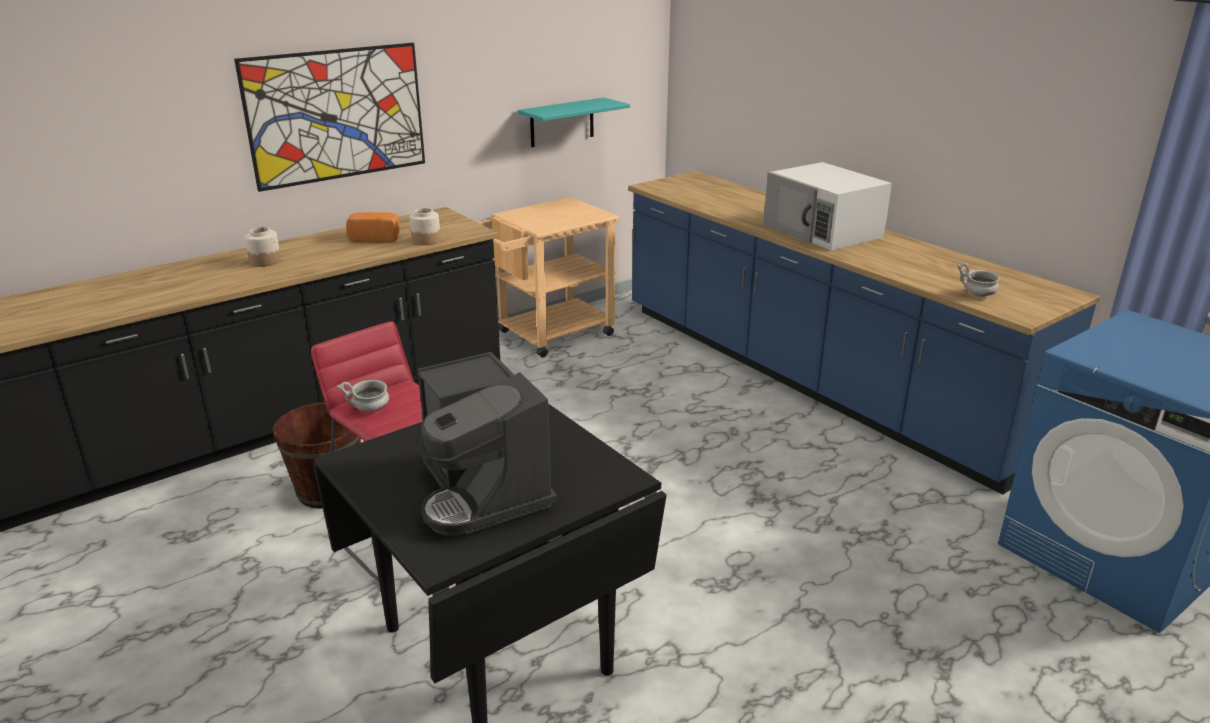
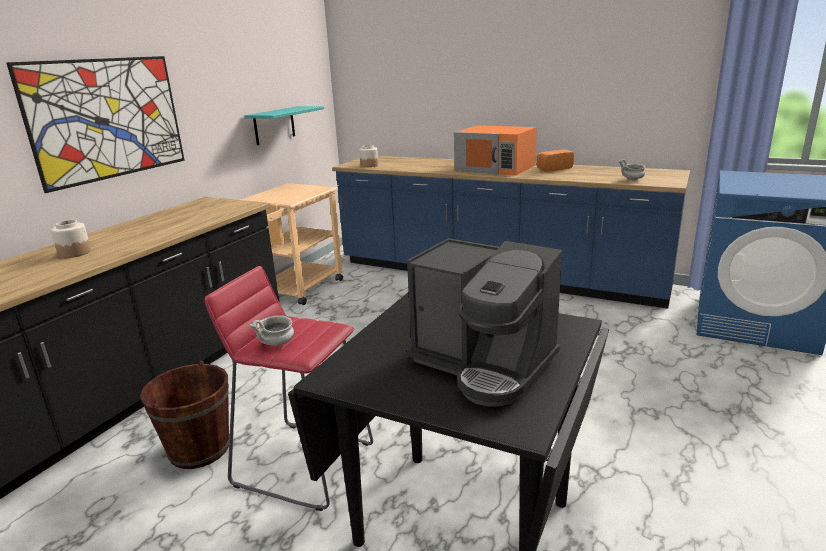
camera: 25 degrees left, 5 degrees down
(376, 238) = (168, 222): bread -> bread (553, 169)
(426, 240) = (216, 216): jar -> jar (369, 165)
(823, 231) = (495, 168): white microwave -> orange microwave

